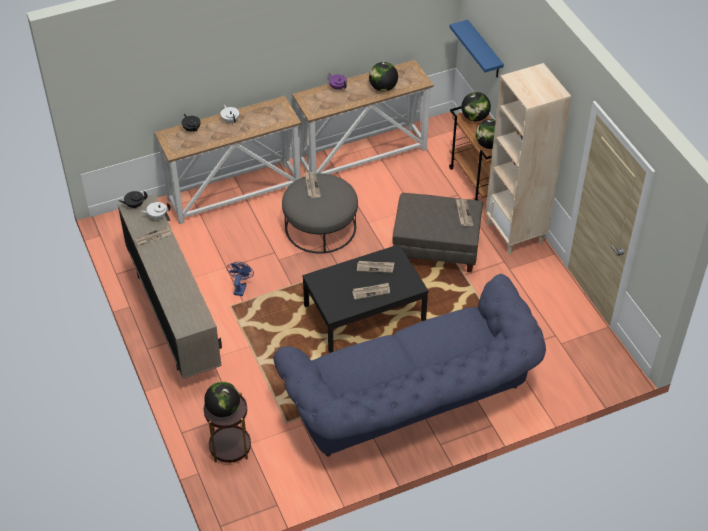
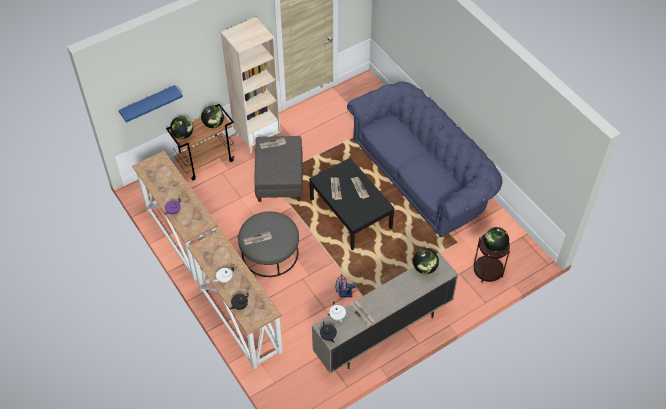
camera: 100 degrees left, 5 degrees up
(383, 88) = (171, 181): globe -> globe (424, 268)

